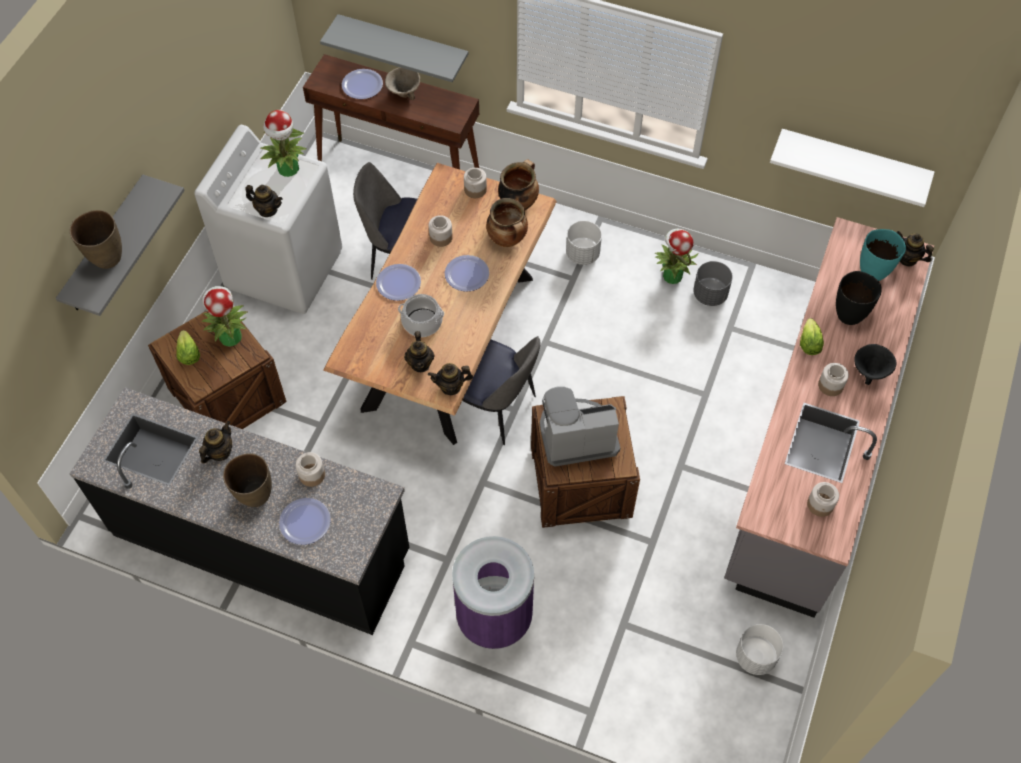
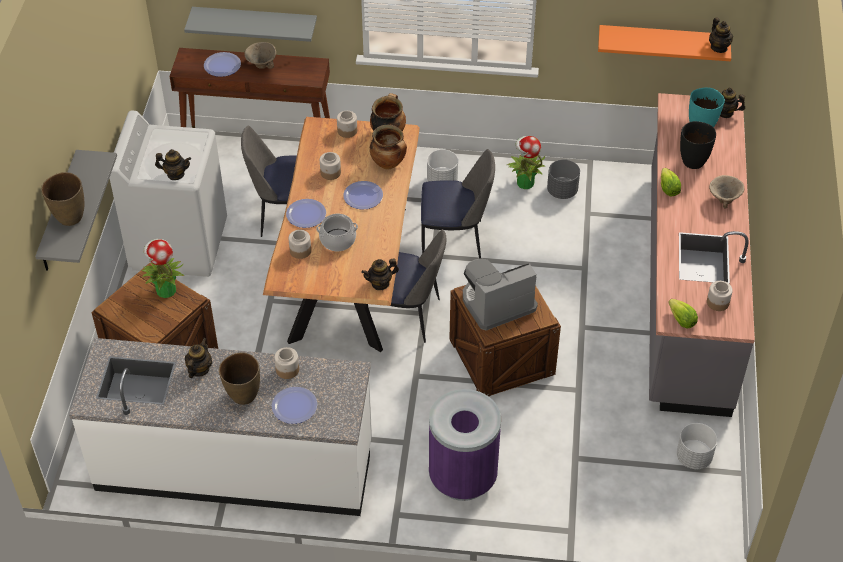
camera: 15 degrees left, 10 degrees down
(189, 354) = (133, 311): lettuce -> lettuce (681, 320)
(262, 542) = (235, 465): black counter -> white counter
(288, 169) = (182, 140): potted plant -> none
(420, 364) = (347, 271): teapot -> teapot (719, 47)
(574, 329) = (455, 241): none -> chair
(830, 385) = (695, 215): jar -> jar (300, 251)
(853, 162) = (662, 41): white shelf -> orange shelf
(869, 372) = (723, 200): black bowl -> beige bowl

